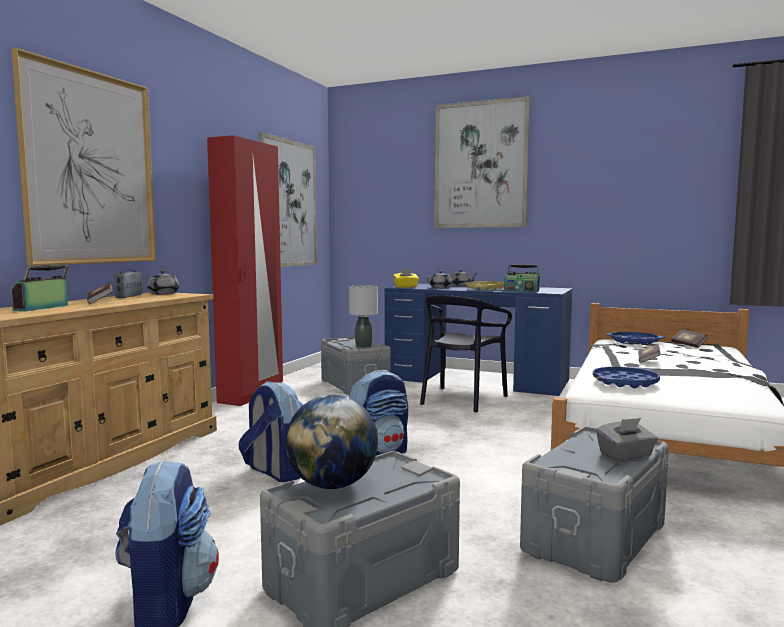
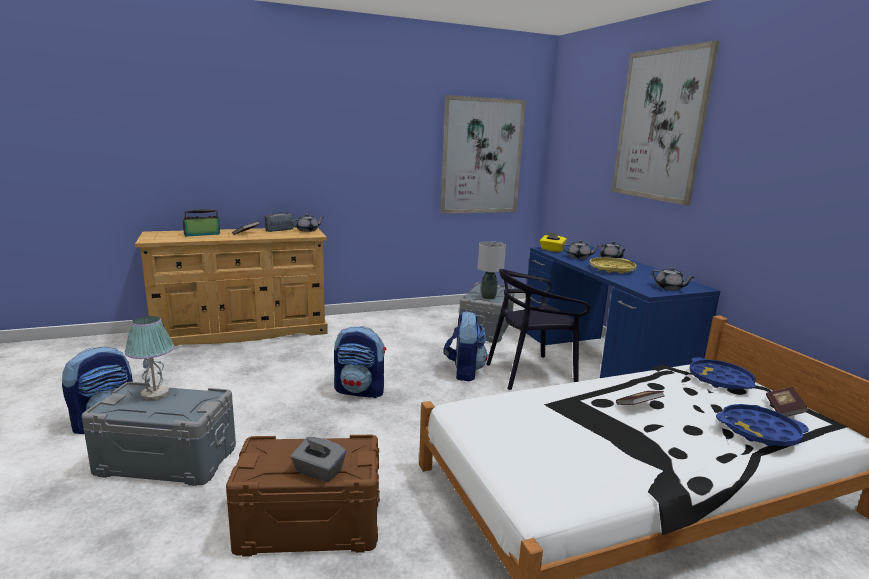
camera: 45 degrees right, 10 degrees up
(91, 168) = (264, 141): picture -> none
(251, 396) = (402, 314): red wardrobe -> none
(275, 472) = (286, 375): backpack -> backpack (464, 371)
(332, 485) = (155, 395): globe -> table lamp
(521, 291) = (627, 281): radio -> none
(551, 290) = (669, 288): none -> grey teapot
(593, 536) = (309, 523): grey storage box -> brown storage box
(625, 382) = (515, 416): blue tray -> blue tray (759, 431)

